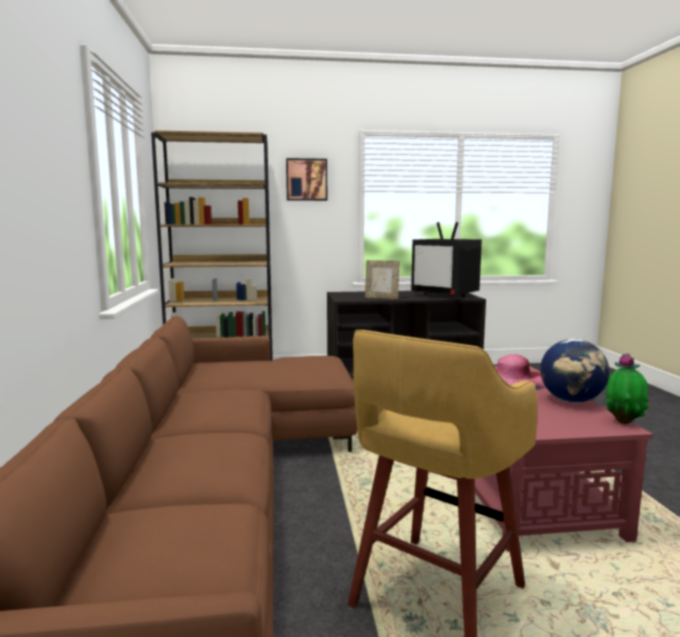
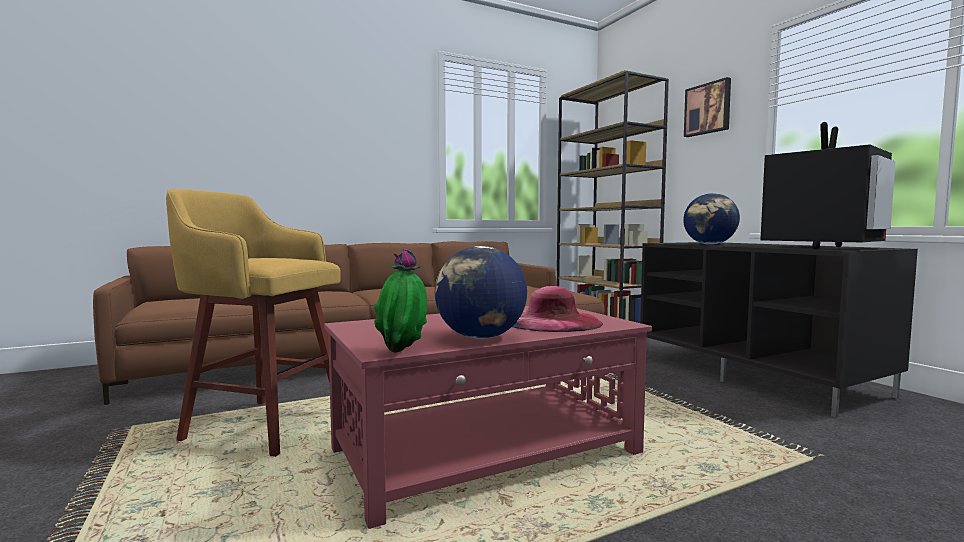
camera: 70 degrees right, 5 degrees down
(381, 298) = (710, 244): picture frame -> globe
(446, 295) = (822, 247): television -> television turned 150 degrees counterclockwise

